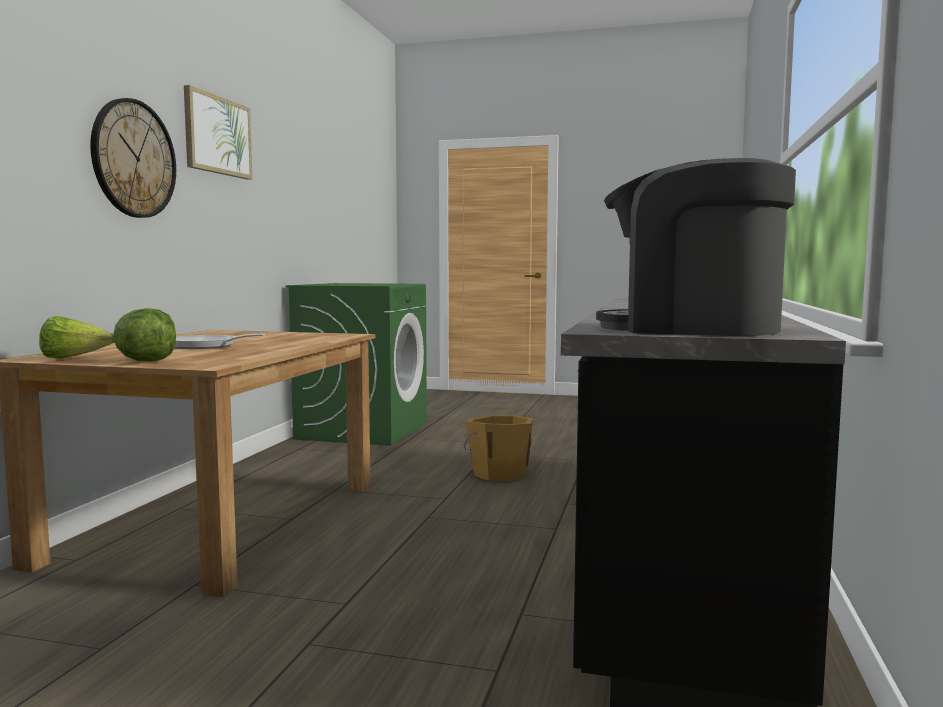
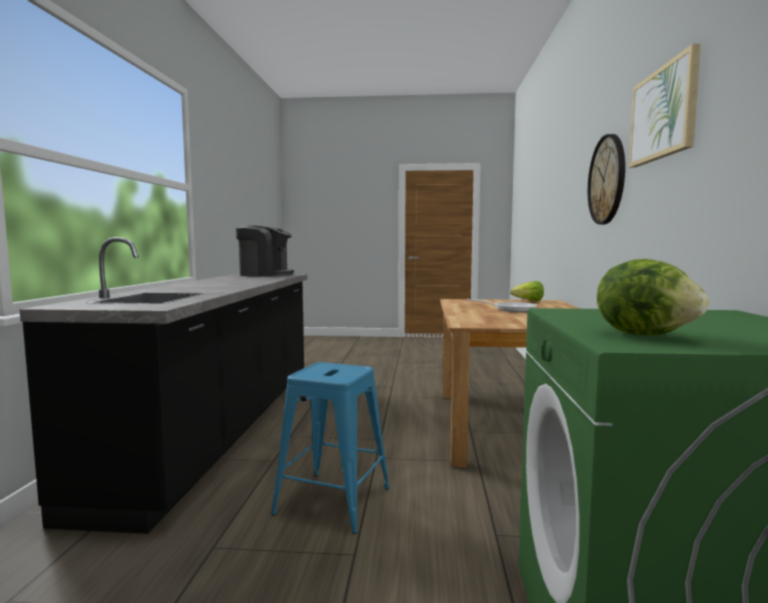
camera: 170 degrees right, 0 degrees up
(146, 361) = (489, 301): lettuce -> lettuce (645, 335)
(499, 473) = (333, 500): orange bucket -> blue stool

